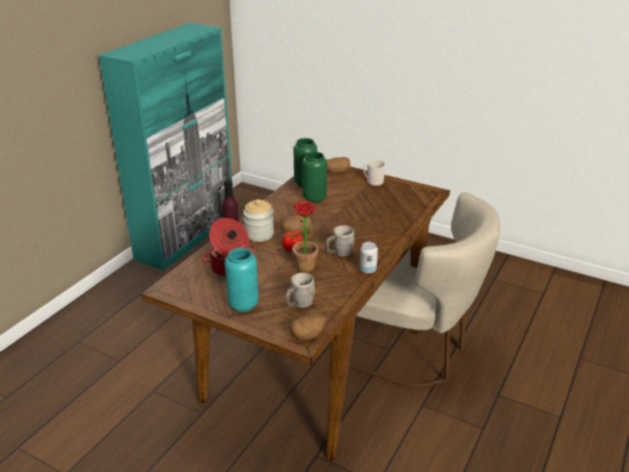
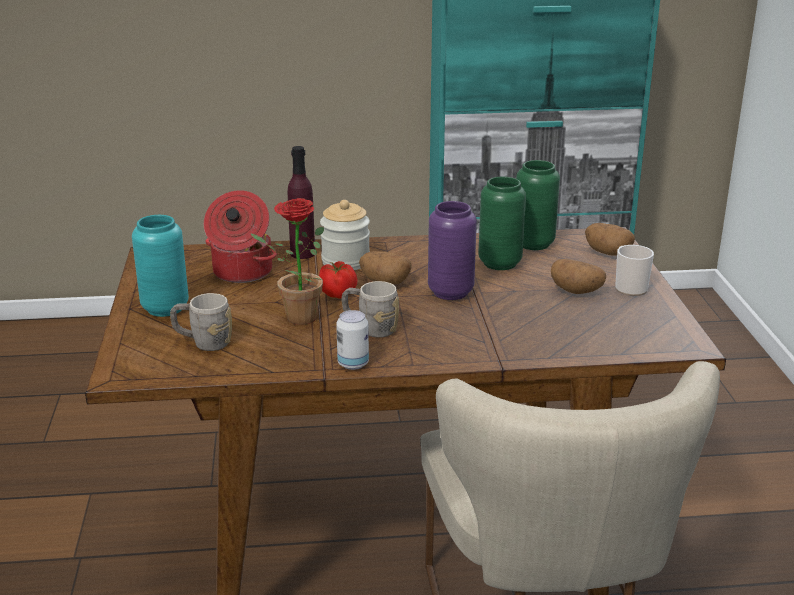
camera: 55 degrees right, 5 degrees down
(308, 335) = (136, 373): potato -> potato (576, 291)
(327, 221) = (450, 292): none -> purple vase

